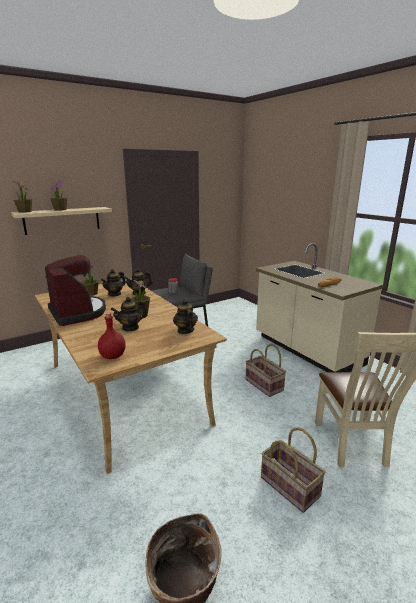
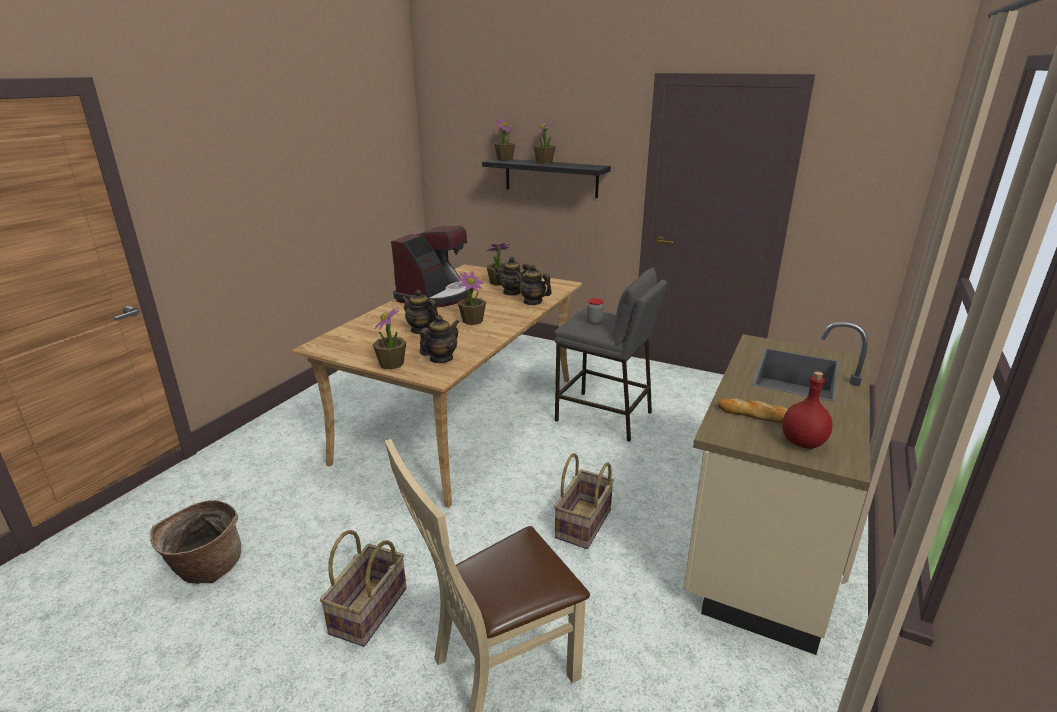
camera: 60 degrees right, 5 degrees up
(62, 220) = (551, 177): beige shelf -> black shelf
(112, 356) = (344, 344): red bottle -> red bottle (802, 443)
(173, 346) = (391, 364): none -> potted plant

